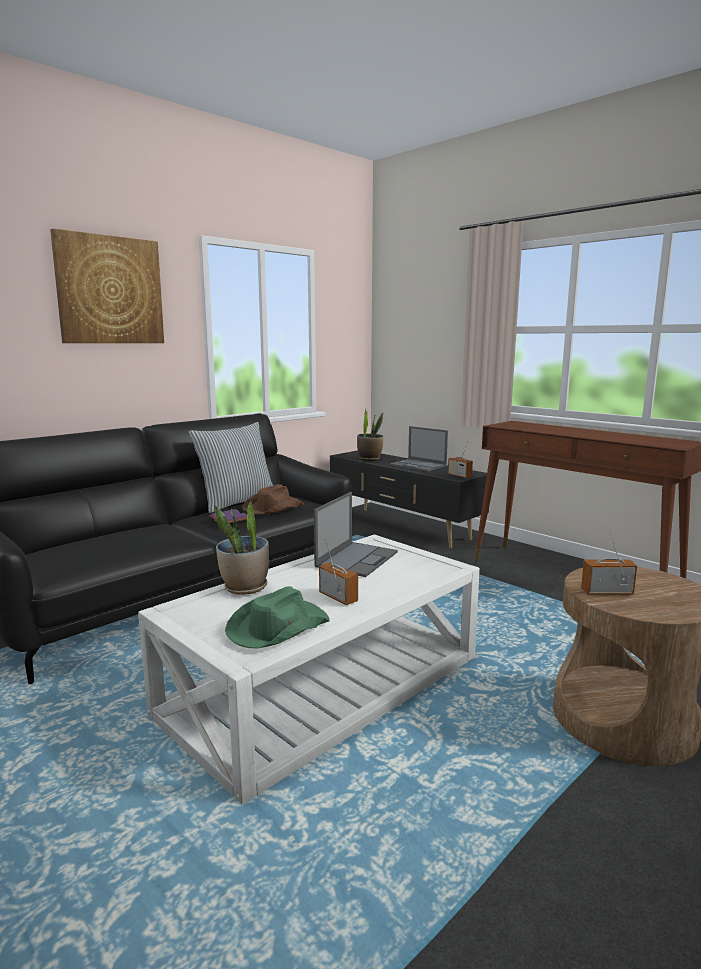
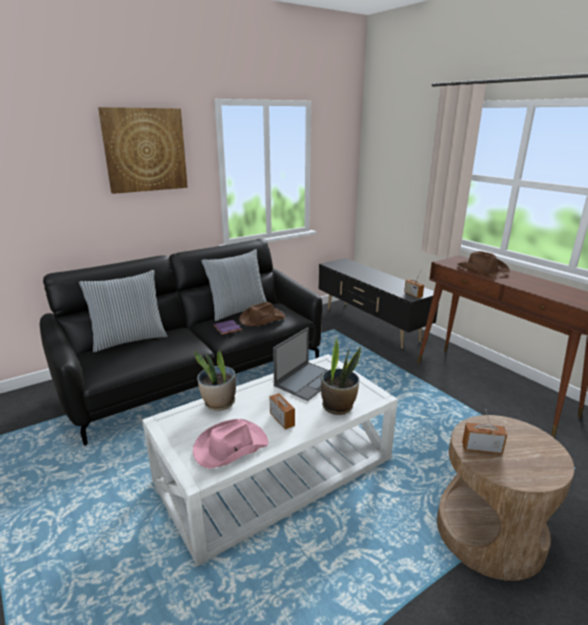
camera: 10 degrees right, 10 degrees up
(90, 536) = (129, 339): none -> pillow
(277, 627) = (230, 447): green hat -> pink hat
(369, 459) = (348, 270): potted plant -> potted plant (338, 406)
(418, 465) = (384, 280): laptop -> none
(544, 428) = (481, 269): none -> brown hat

